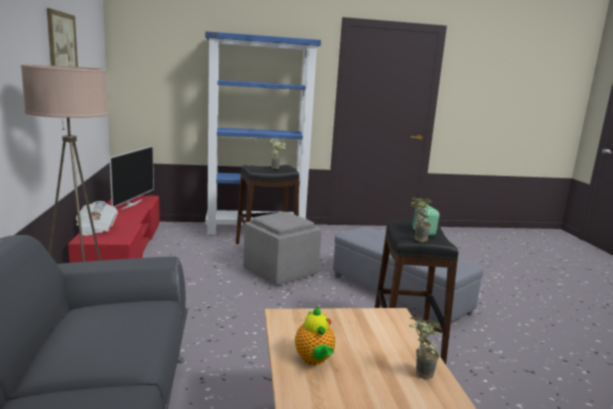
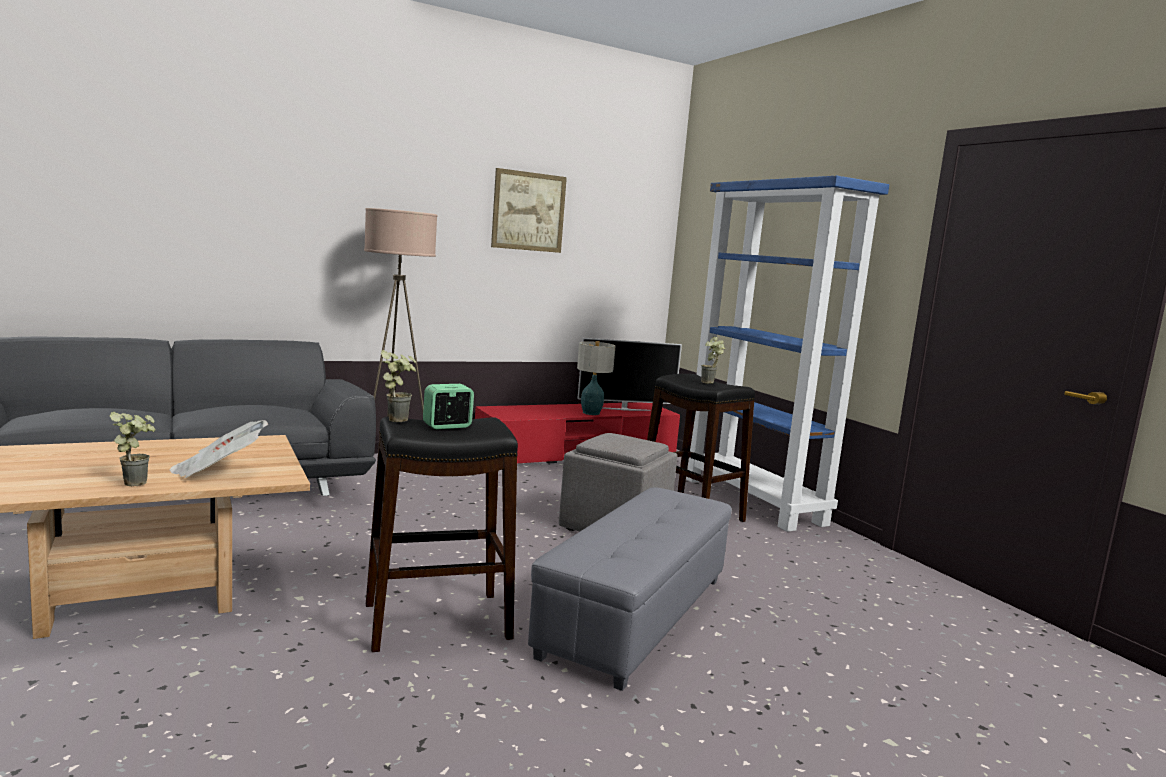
camera: 70 degrees right, 5 degrees down
(96, 229) = (526, 408): newspaper -> newspaper (218, 471)
(133, 214) = (590, 413): none -> table lamp
(314, 360) = (173, 449): teapot -> none

